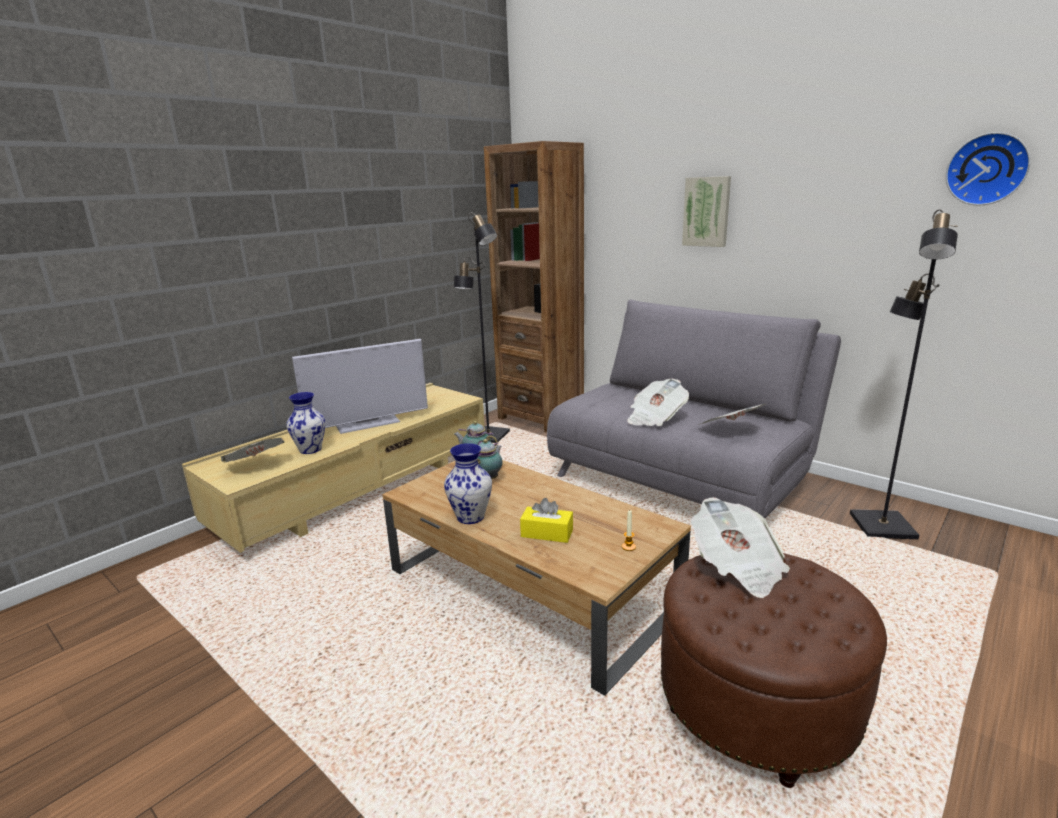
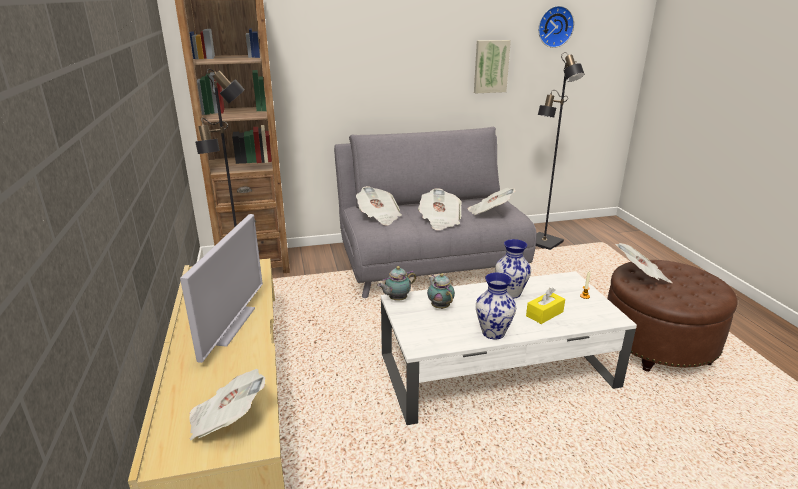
camera: 55 degrees left, 5 degrees up
(310, 449) = (239, 373): vase -> vase (509, 293)
(531, 590) = (498, 370): brown coffee table -> white coffee table
(609, 395) = (379, 217): none -> newspaper
(707, 211) = (389, 55): picture -> picture (491, 66)

